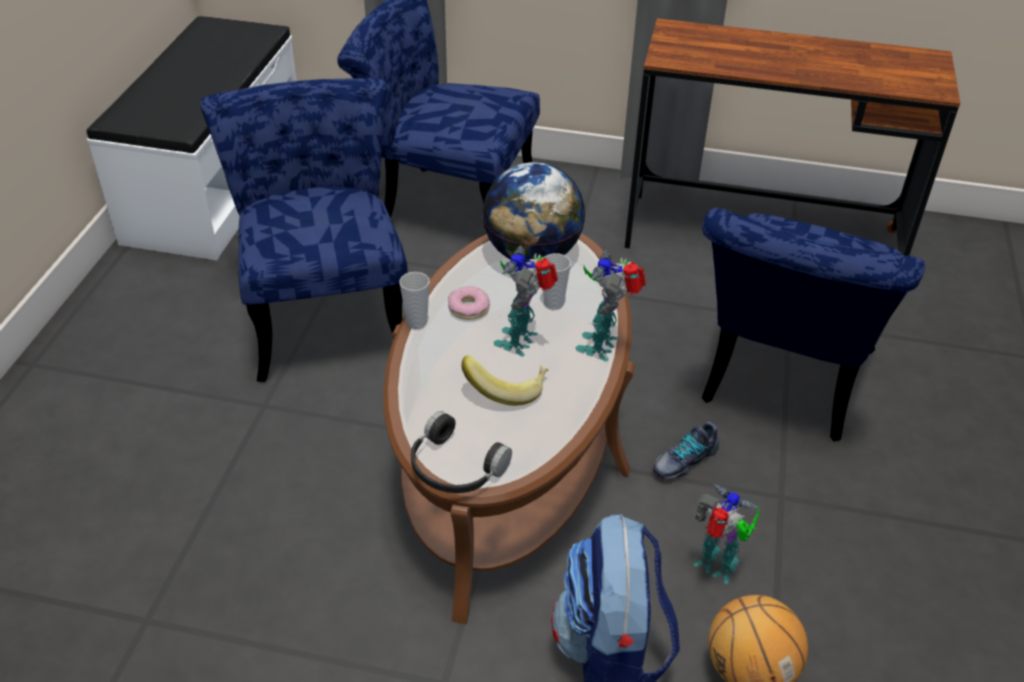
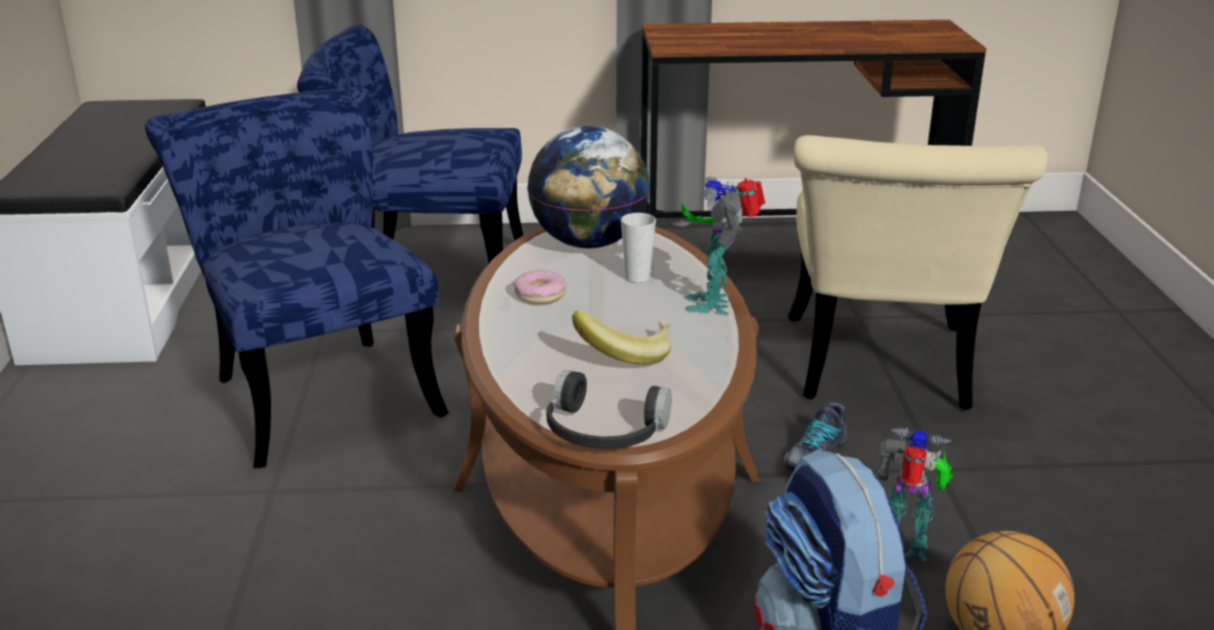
camera: 15 degrees left, 15 degrees down
(416, 322) = (483, 314): cup -> none
(521, 340) = (618, 312): toy robot -> none
(779, 385) = (879, 372): blue chair -> beige chair

